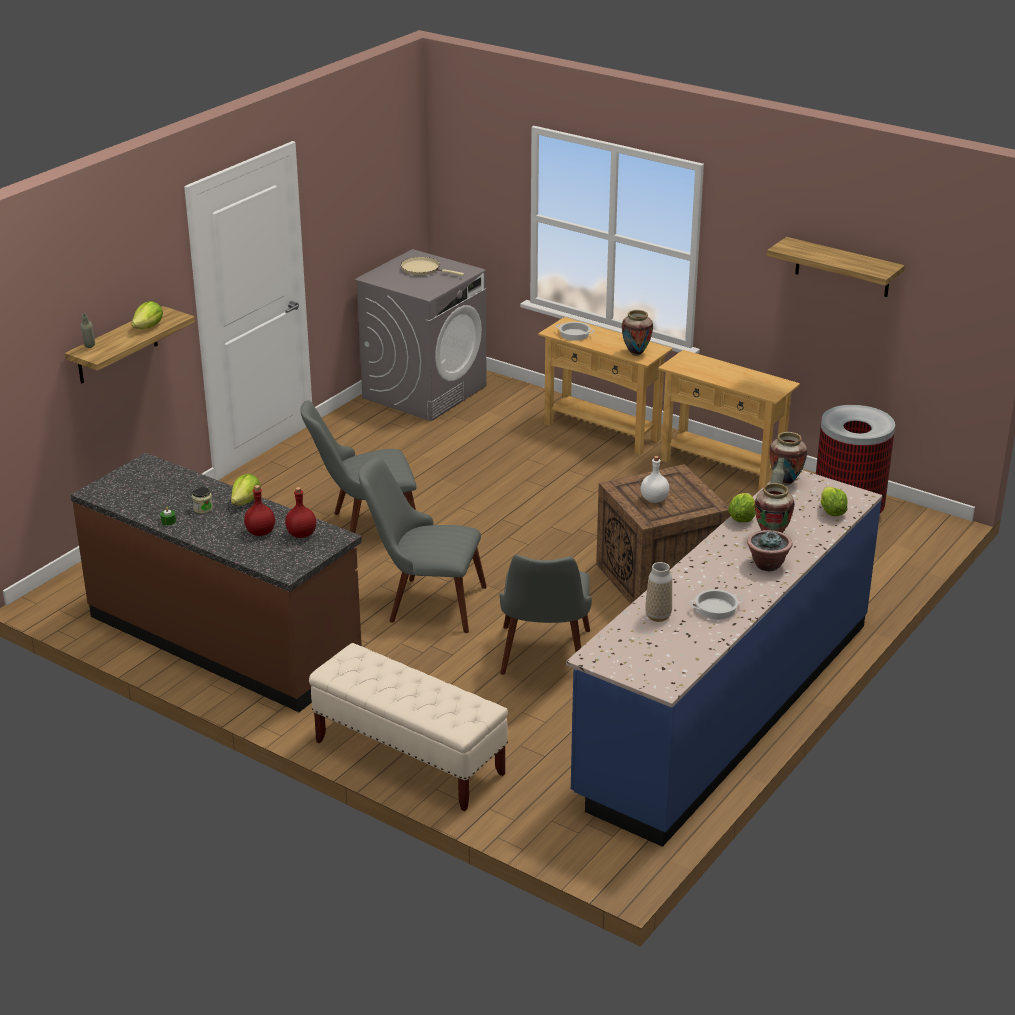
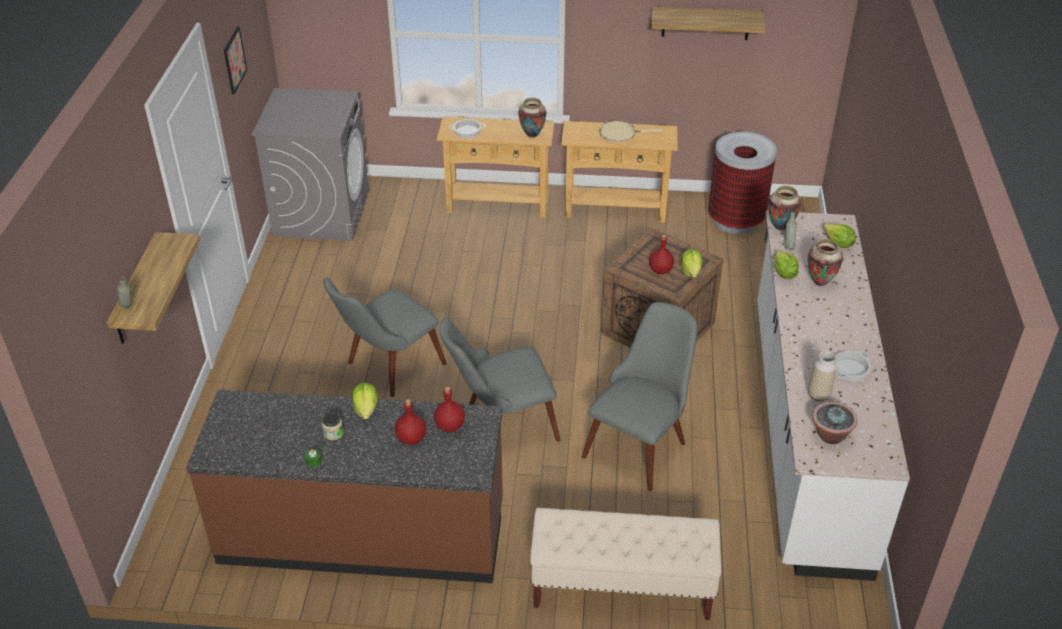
camera: 30 degrees left, 10 degrees up
(148, 327) = (166, 262): lettuce -> lettuce (691, 271)
(347, 197) = (234, 60): none -> picture
(423, 269) = (304, 106): beige frying pan -> beige frying pan (620, 134)
(544, 660) = (641, 442): grey chair -> grey chair turned 120 degrees counterclockwise
(653, 499) = (660, 270): white bottle -> red bottle
(725, 708) = (806, 430): blue counter -> white counter
(767, 564) = (843, 311): potted plant -> potted plant (830, 435)

